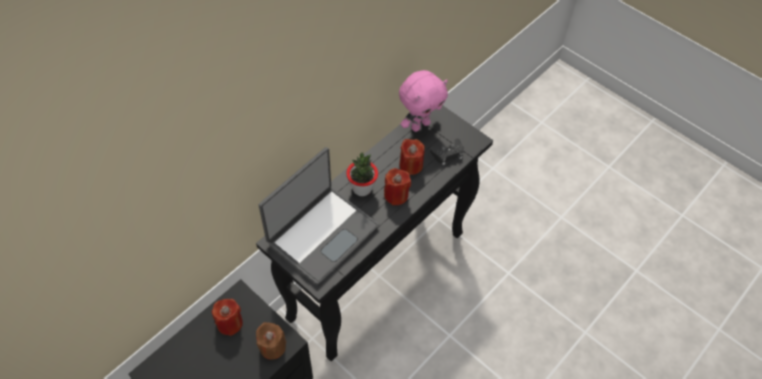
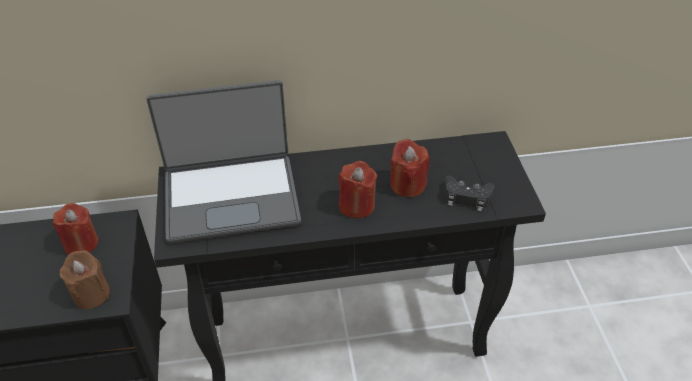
camera: 40 degrees right, 10 degrees down
(362, 188) = (324, 177): potted plant -> none
(420, 125) = (461, 150): pink plush toy -> none

